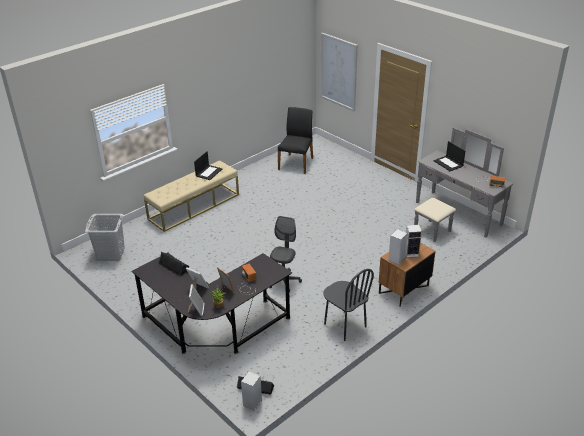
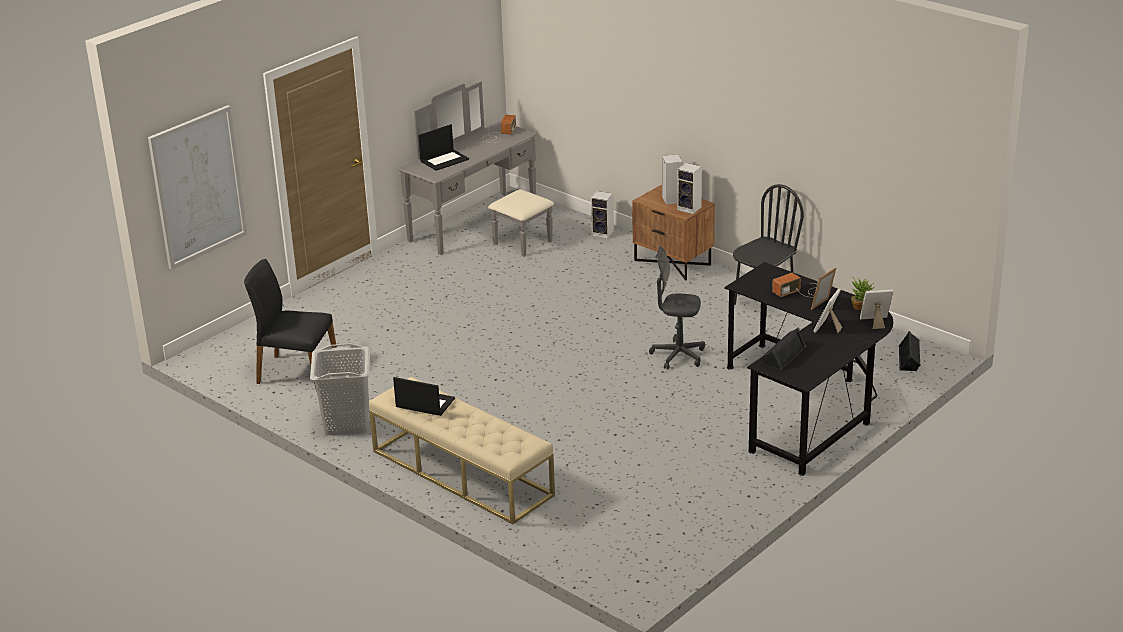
camera: 95 degrees left, 5 degrees down
(110, 254) = (638, 547): grey laundry basket -> grey laundry basket (346, 423)
(252, 403) = (937, 358): speaker -> speaker (603, 233)

